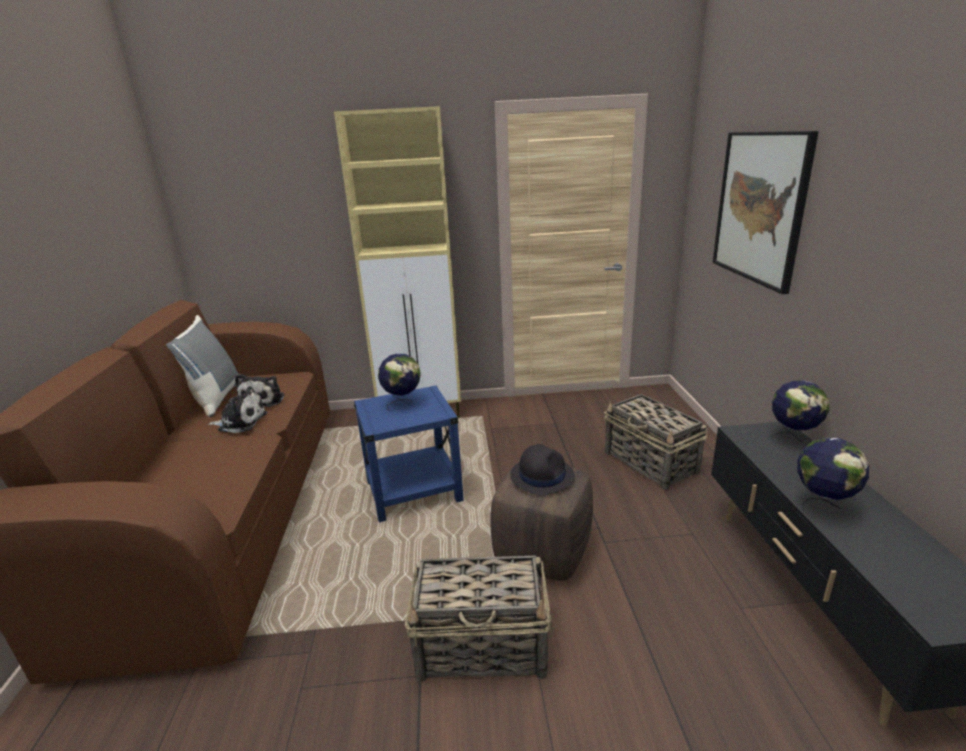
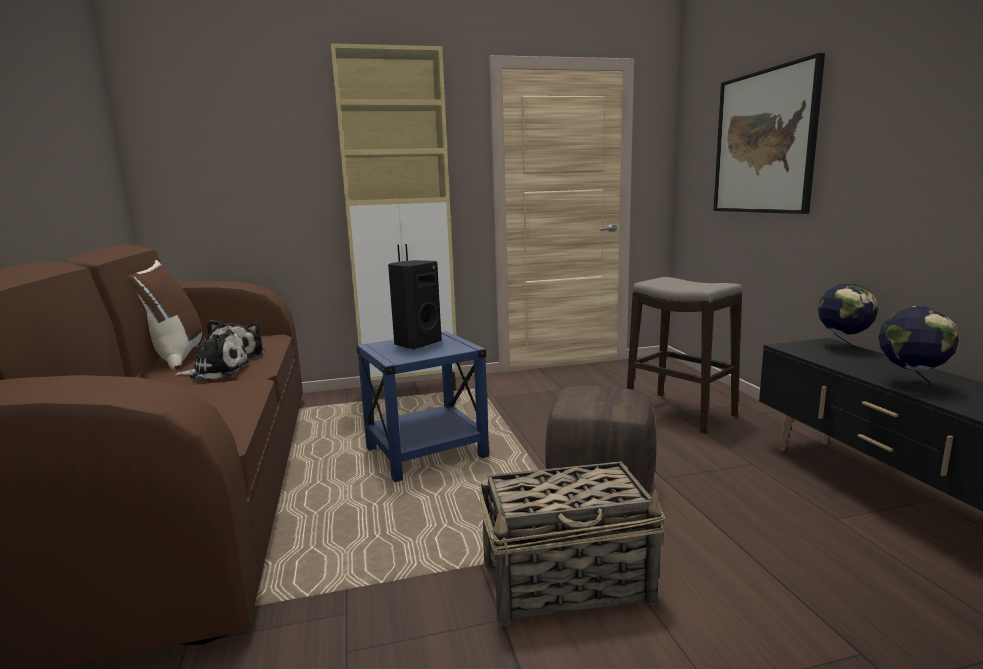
camera: 10 degrees left, 10 degrees down
(214, 398) = (173, 357): grey pillow -> brown pillow
(403, 403) = (416, 344): globe -> black speaker
(542, 475) = (599, 392): black hat -> none
(651, 463) = (680, 413): basket -> stool

